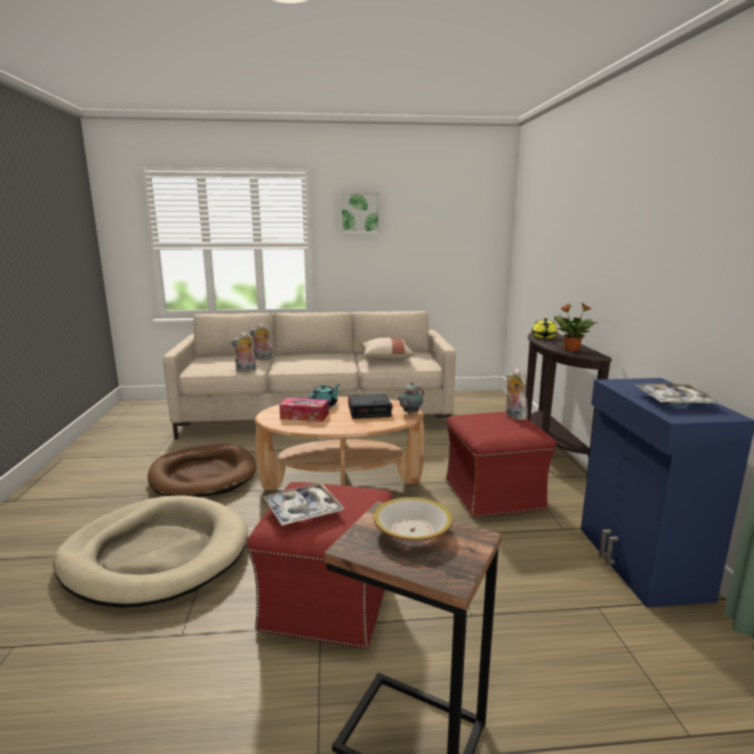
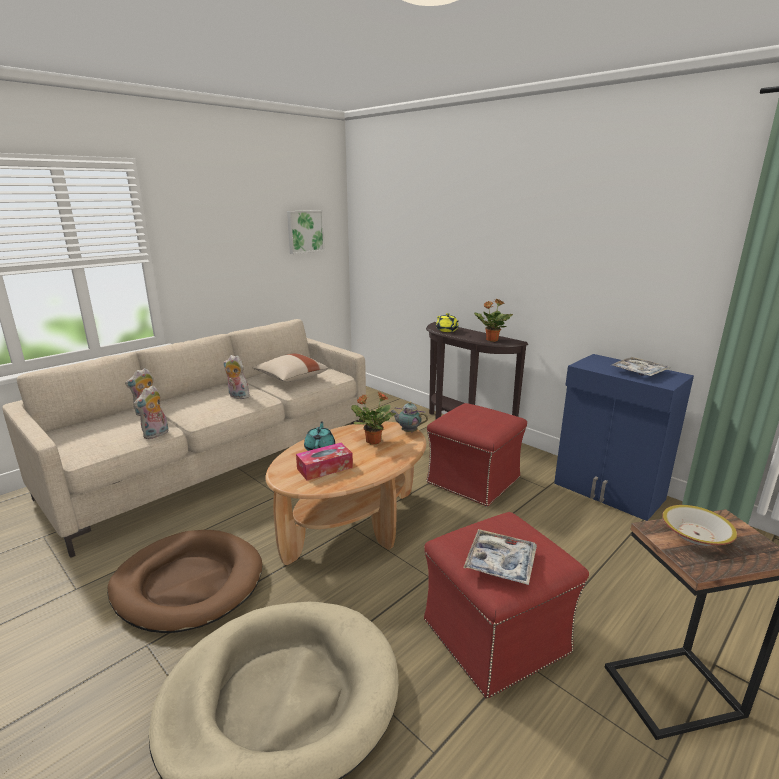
camera: 40 degrees left, 5 degrees up
(359, 213) = (204, 213): picture -> picture (305, 231)
(369, 411) = (372, 441): alarm clock -> potted plant
(410, 413) = (408, 431): teapot -> teapot turned 105 degrees clockwise
(513, 416) = (476, 408): plush toy -> plush toy (237, 396)

